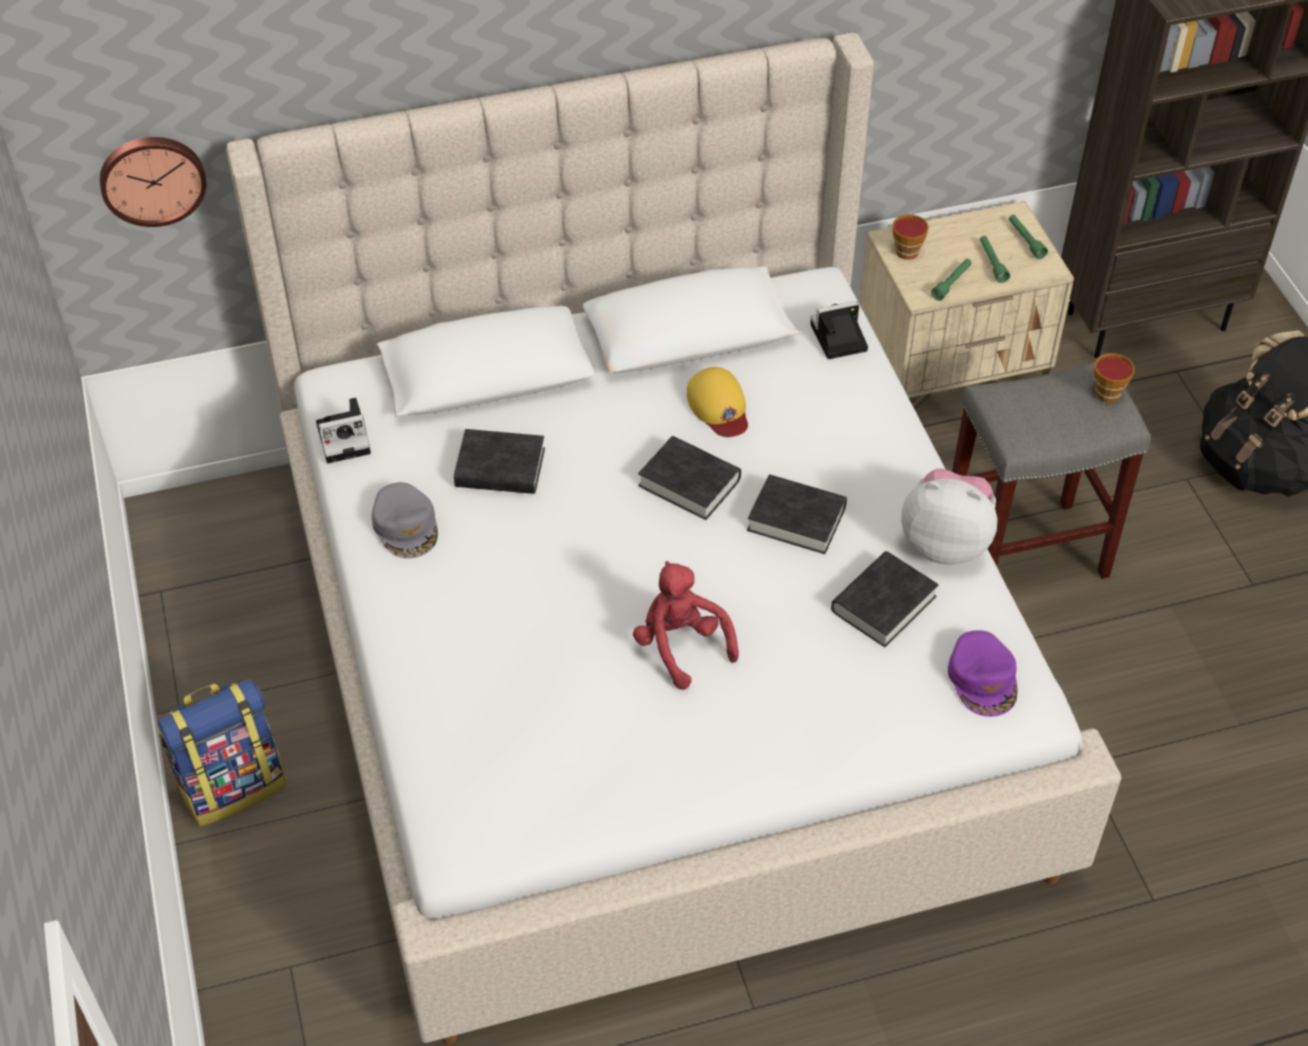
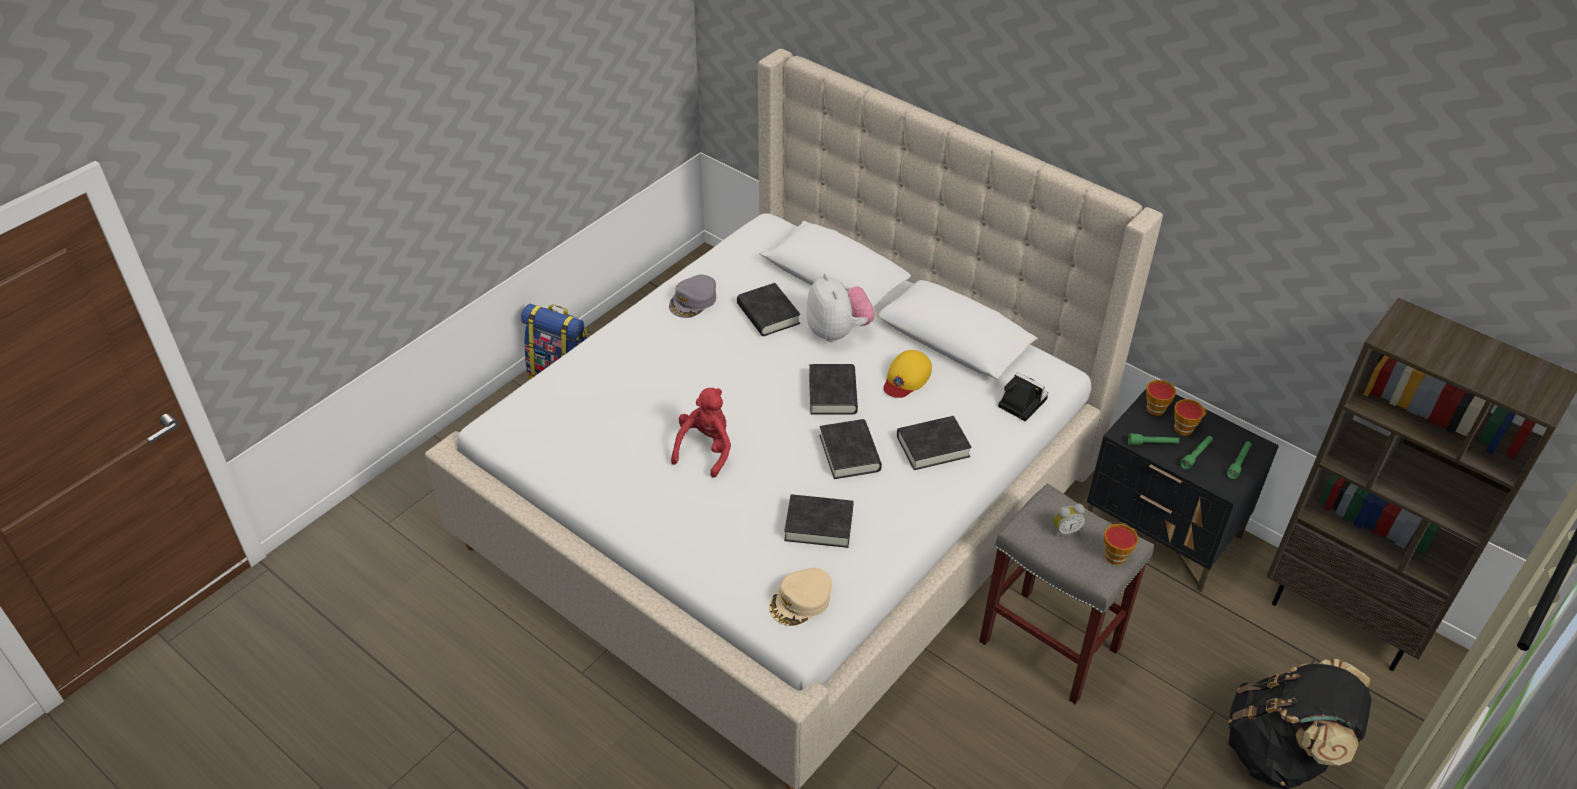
camera: 55 degrees right, 5 degrees down
(152, 178) = (750, 50): wall clock -> none
(346, 438) = (733, 249): camera -> none
(843, 444) = (933, 447): none -> black book
(946, 542) = (899, 532): plush toy -> plush toy (837, 332)
(950, 247) = (1186, 428): none -> cup
(950, 376) = (1163, 531): beige nightstand -> black nightstand
(983, 679) = (801, 601): purple cap -> beige cap
(1045, 410) = (1065, 530): none -> alarm clock

